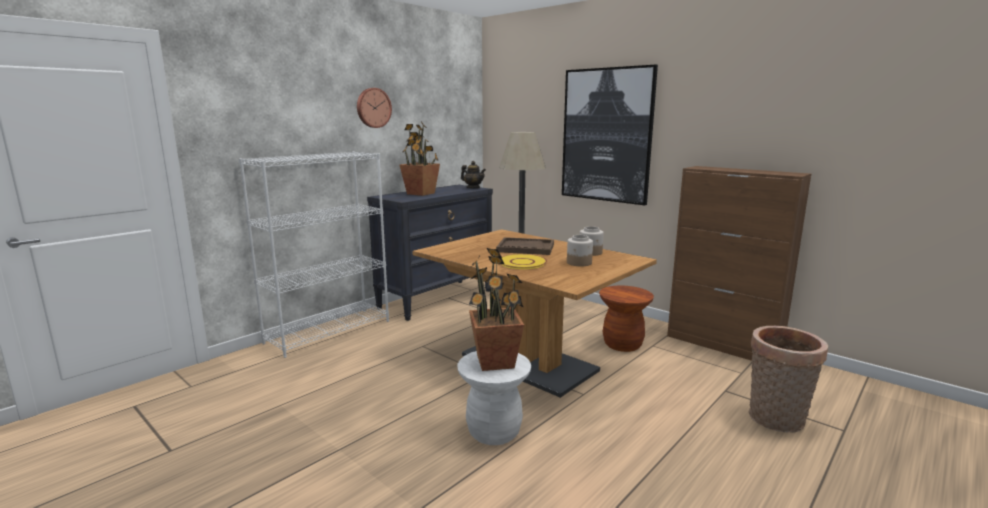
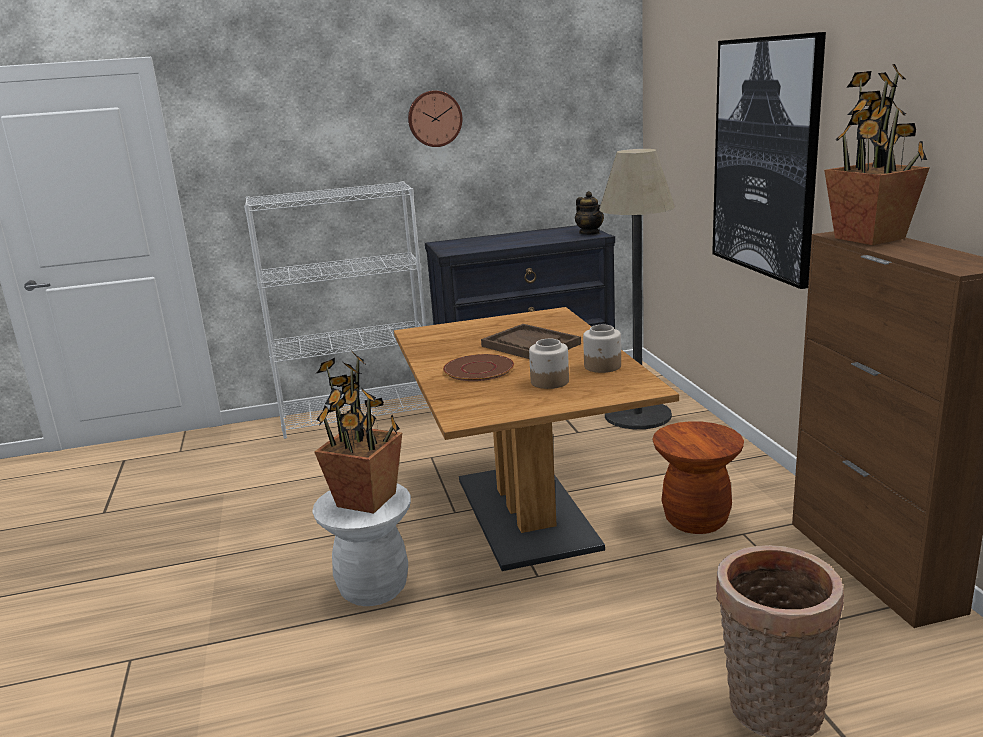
camera: 35 degrees right, 5 degrees up
(420, 193) = (496, 241): potted plant -> potted plant (869, 238)
(522, 262) = (478, 369): yellow plate -> brown plate

